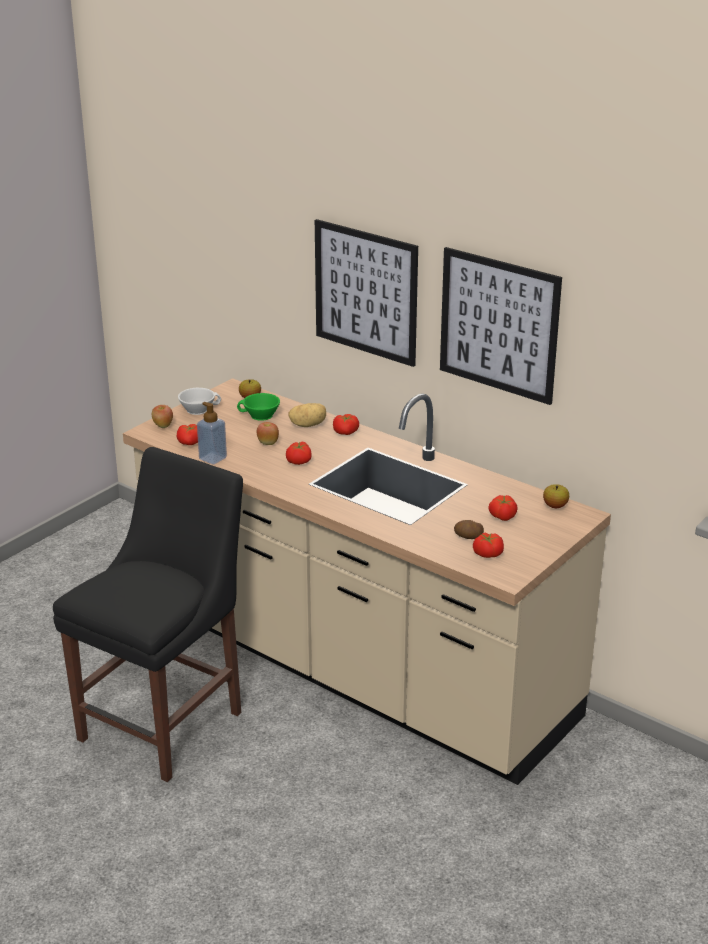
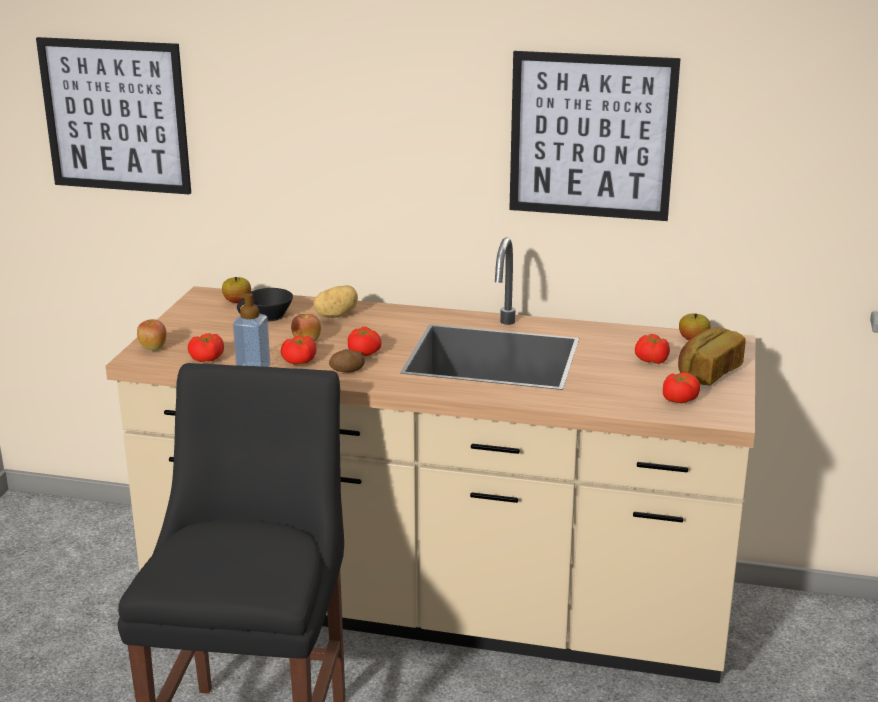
camera: 25 degrees left, 5 degrees down
(198, 409) = (182, 323): white cup -> none
(260, 416) = (268, 316): green cup -> black cup
(346, 432) = (388, 314): tomato -> tomato (300, 361)
(366, 292) = (395, 132): picture -> picture (115, 116)
(468, 537) = (640, 387): potato -> potato (347, 371)
(534, 537) = (708, 373): none -> bread

